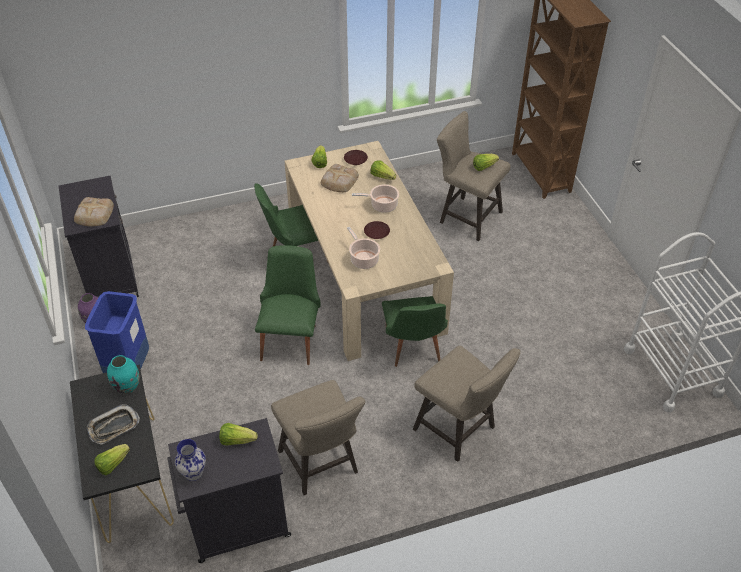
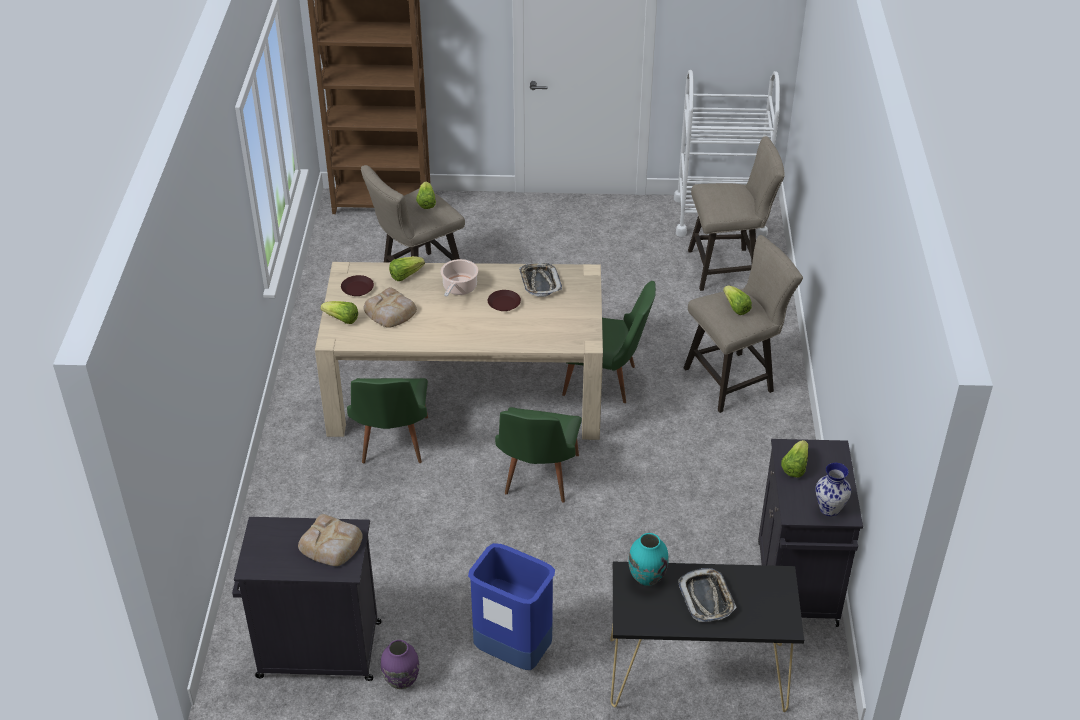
camera: 70 degrees left, 5 degrees down
(112, 464) = (763, 606): lettuce -> lettuce (736, 307)
(291, 337) = (537, 480): green chair -> green chair turned 105 degrees counterclockwise
(321, 465) = (741, 496): beige stool -> beige stool (728, 268)
(363, 259) = (544, 324): cooking pot -> none
(411, 244) = (540, 282): none -> tray

